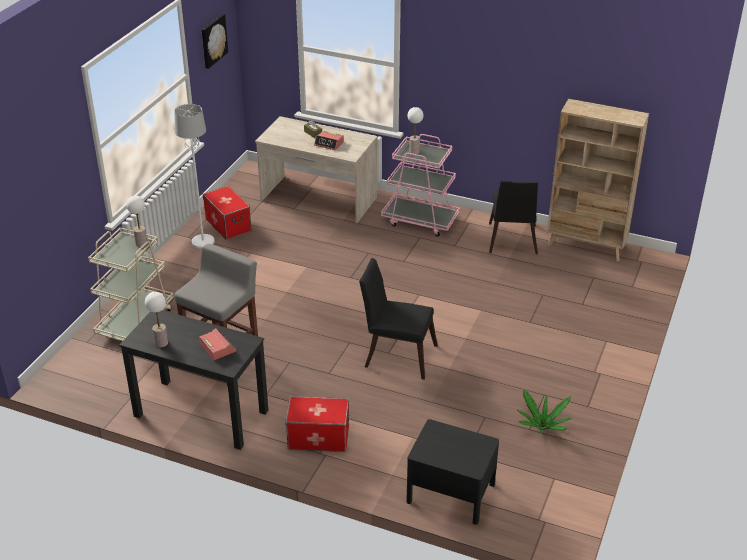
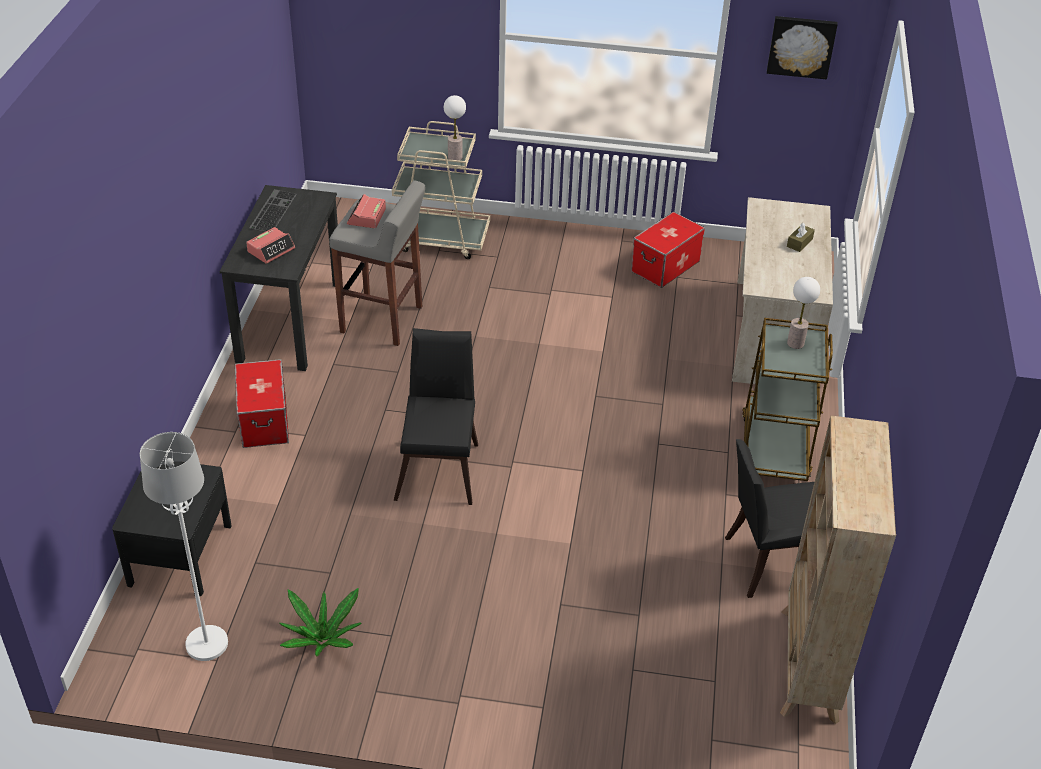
camera: 75 degrees right, 5 degrees up
(161, 343) = (272, 210): table lamp -> keyboard
(203, 242) = (617, 254): white floor lamp -> white floor lamp (206, 644)
(329, 144) = (779, 262): alarm clock -> alarm clock (366, 217)
(420, 220) = (775, 447): pink cart -> brown cart

